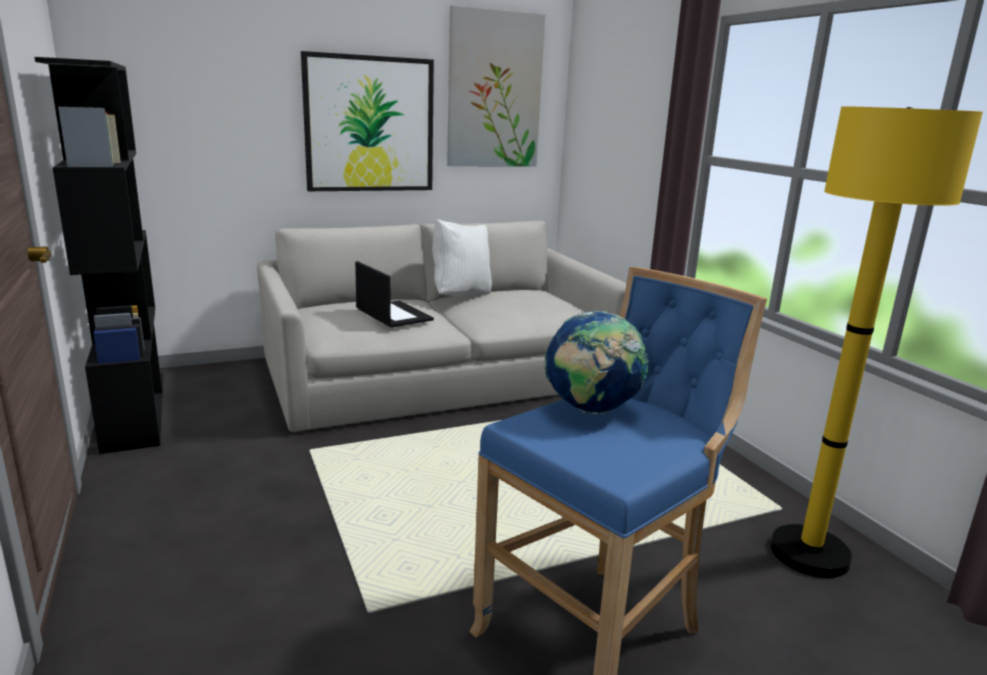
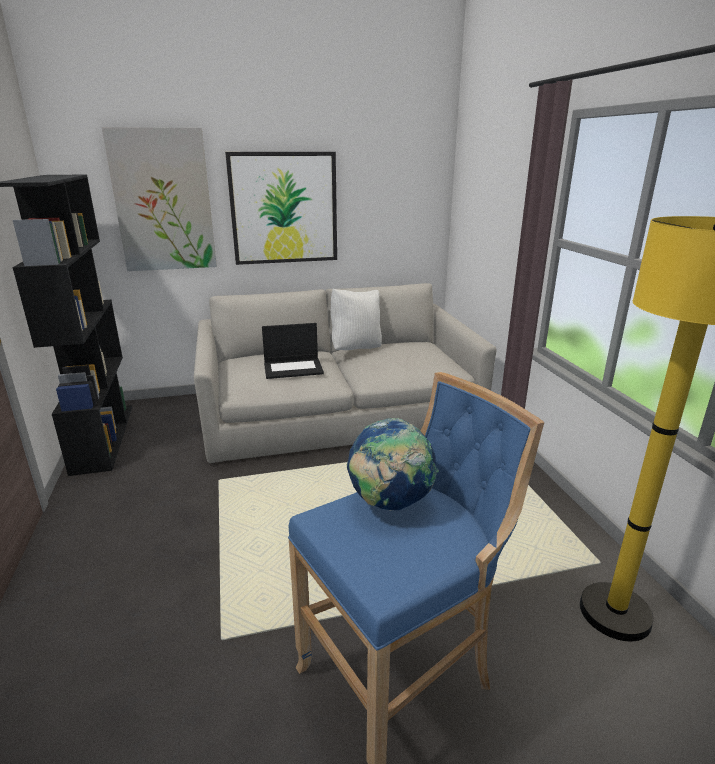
camera: 10 degrees right, 5 degrees up
(392, 314) = (294, 368): laptop -> laptop turned 105 degrees clockwise
(494, 90) = (389, 174): picture -> picture (163, 201)

